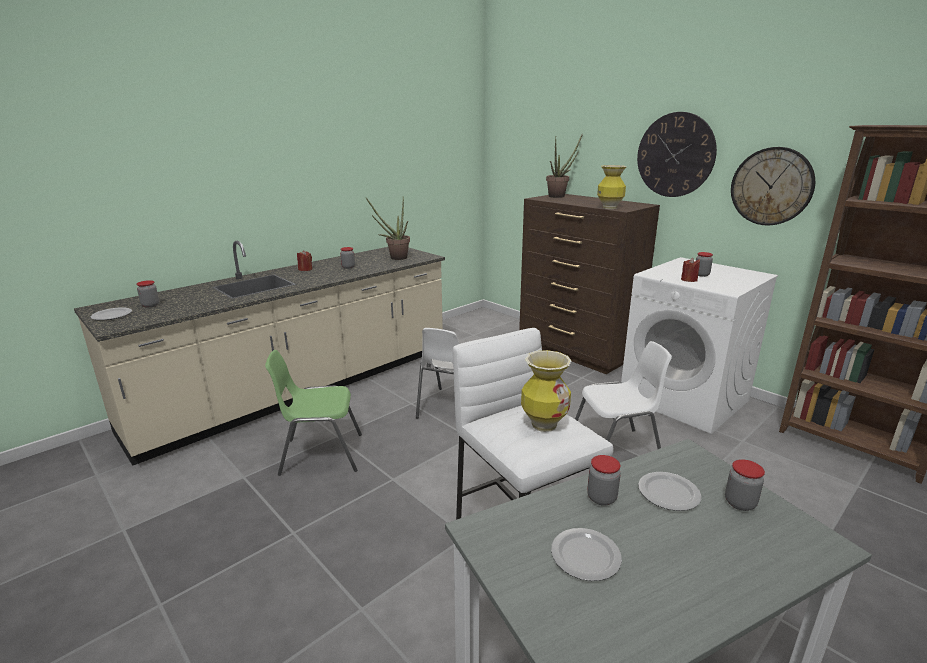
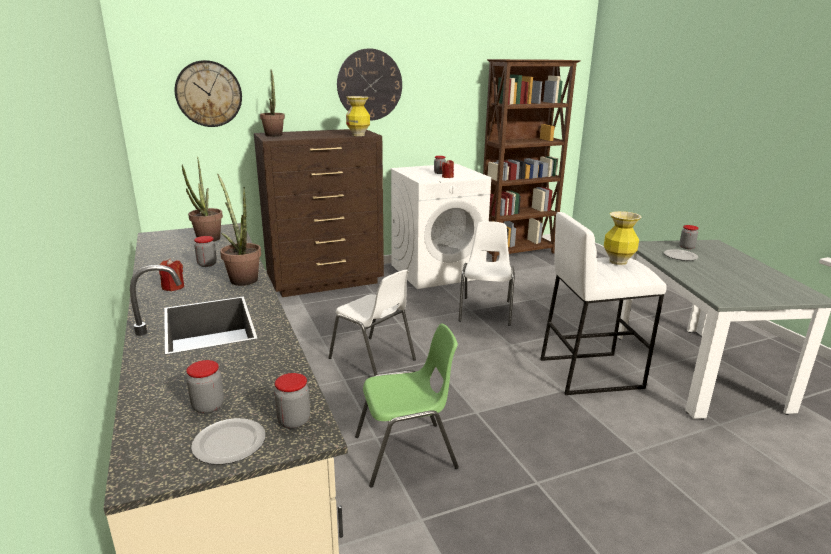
camera: 70 degrees left, 0 degrees up
(320, 454) = (407, 453): green chair -> green chair turned 120 degrees counterclockwise
(327, 278) = (242, 278): none -> potted plant
(585, 555) = (736, 282): plate -> none
(601, 498) = (687, 269): jar -> jar (294, 421)
(771, 186) = (441, 103): wall clock -> wall clock (208, 94)

